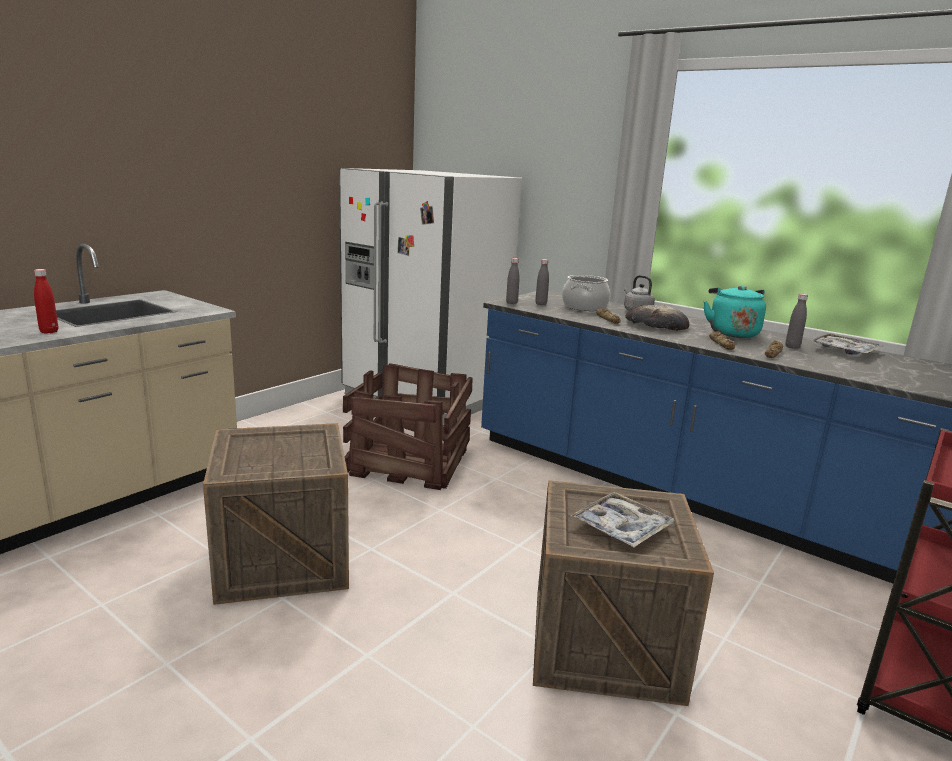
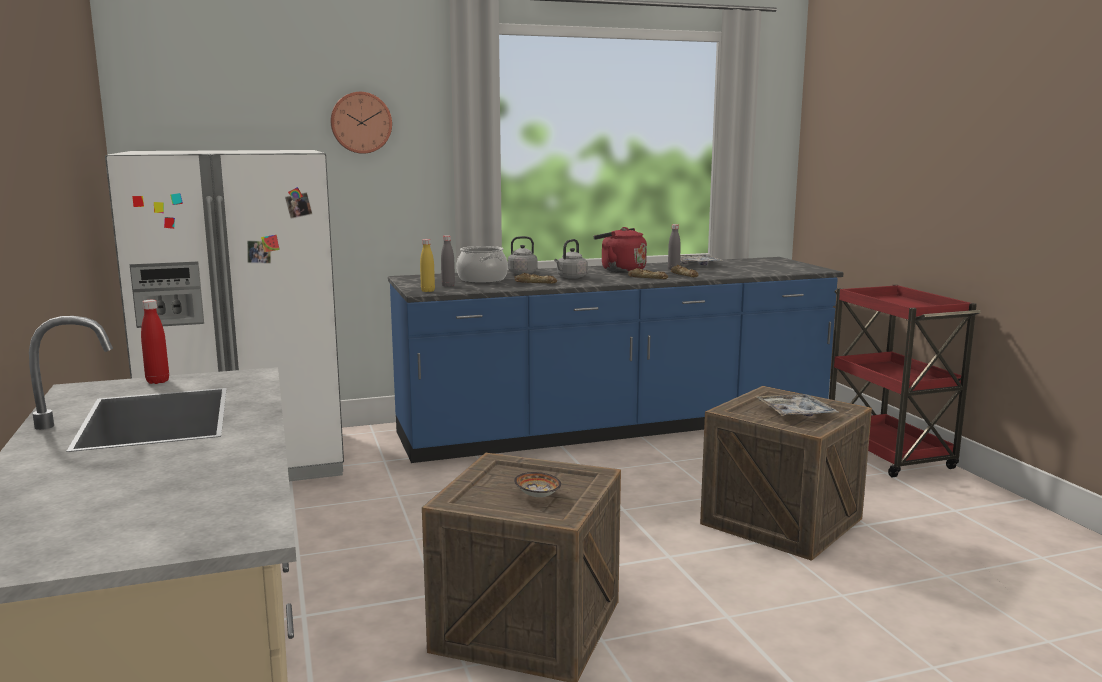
camera: 55 degrees left, 5 degrees down
(49, 332) = (230, 449): red bottle -> red bottle (157, 381)
(267, 458) = (537, 496): none -> bowl
(407, 462) = (401, 512): crate -> none
(511, 303) = (428, 291): grey bottle -> yellow bottle
(557, 156) = (361, 122): none -> wall clock
(656, 324) = (570, 277): bread -> grey kettle
(731, 332) = (620, 270): turquoise kettle -> red kettle

